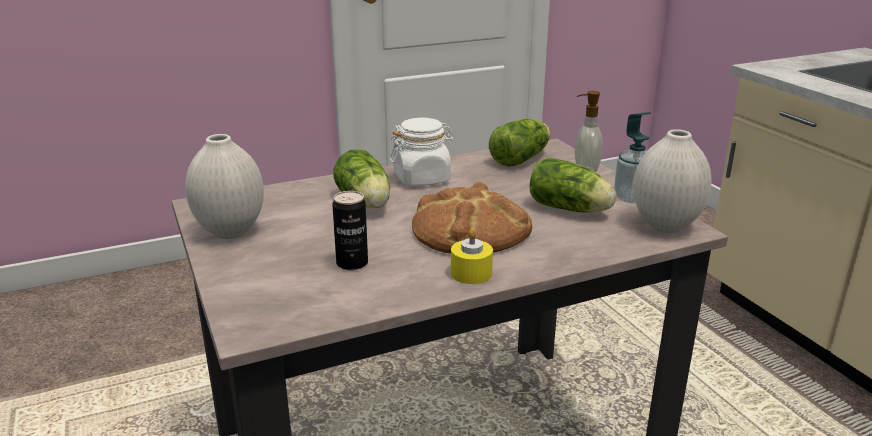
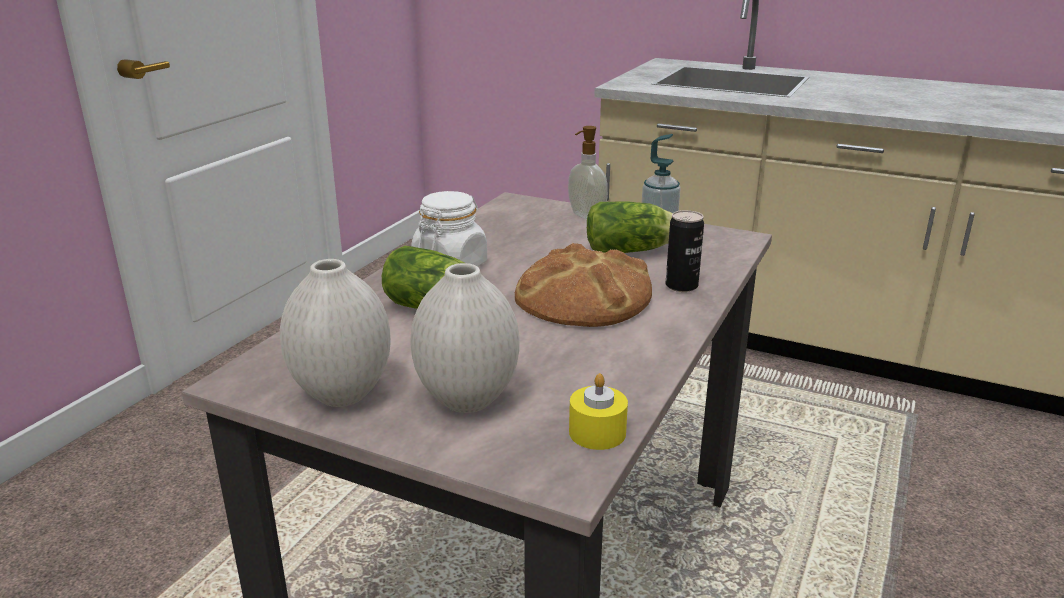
camera: 40 degrees left, 0 degrees up
(352, 263) = (539, 371): can -> can (681, 286)
(471, 273) = (657, 335): yellow candle -> yellow candle (597, 432)
(522, 158) = (509, 219): lettuce -> none
(666, 226) = (723, 241): white vase -> white vase (469, 400)

